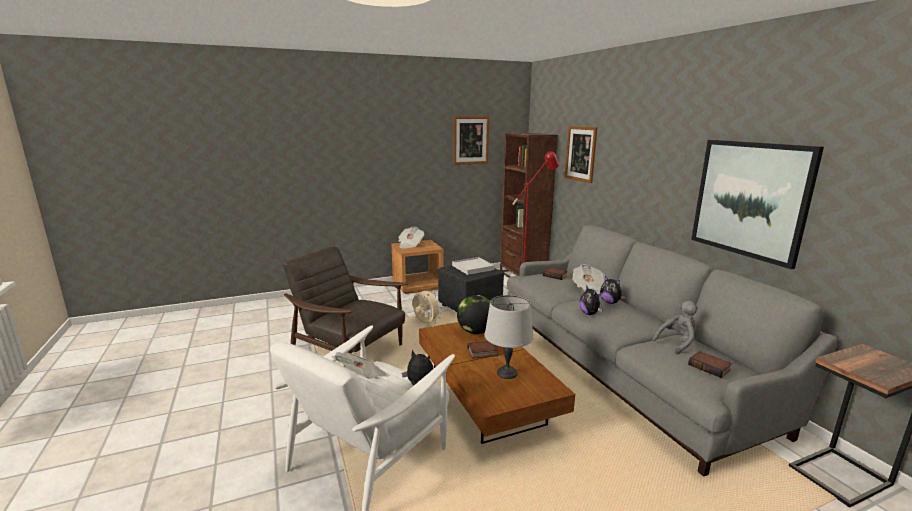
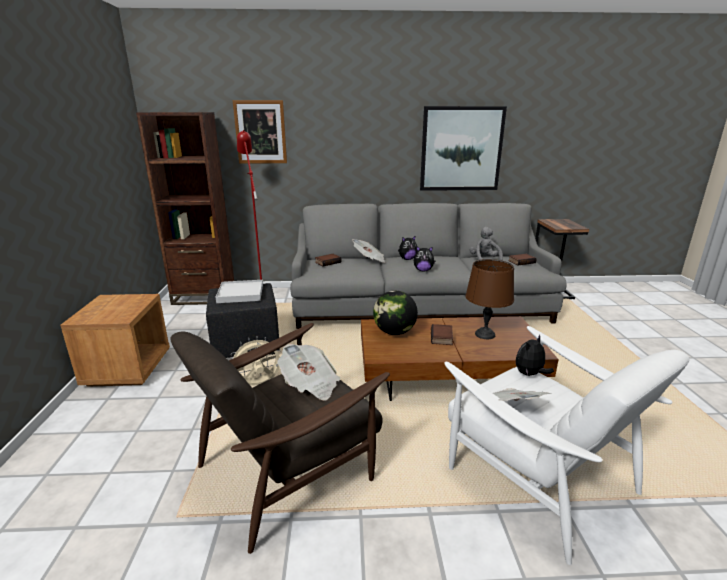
camera: 70 degrees left, 5 degrees up
(410, 245) = (99, 311): newspaper -> newspaper (310, 385)
(471, 140) = (96, 124): picture -> none
(507, 373) = (484, 334): grey table lamp -> brown table lamp

